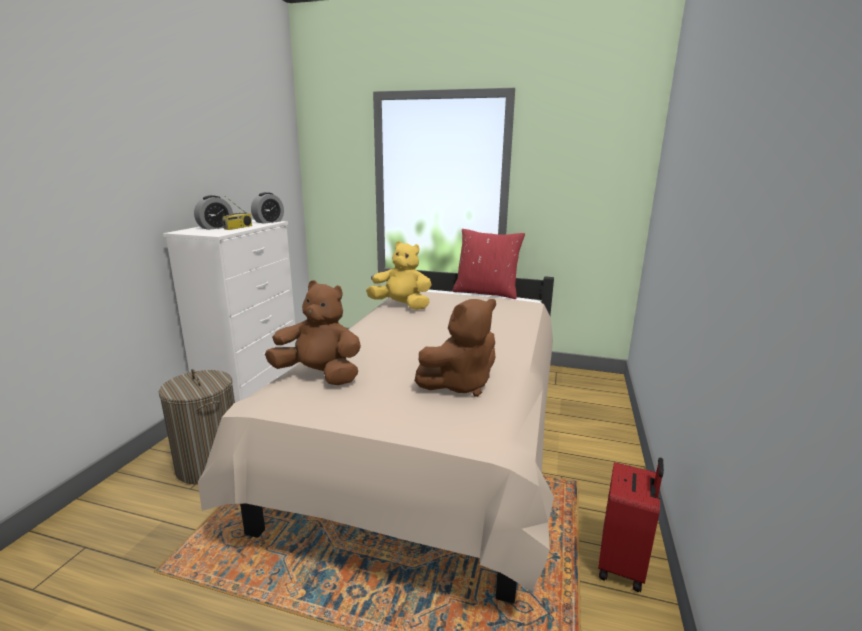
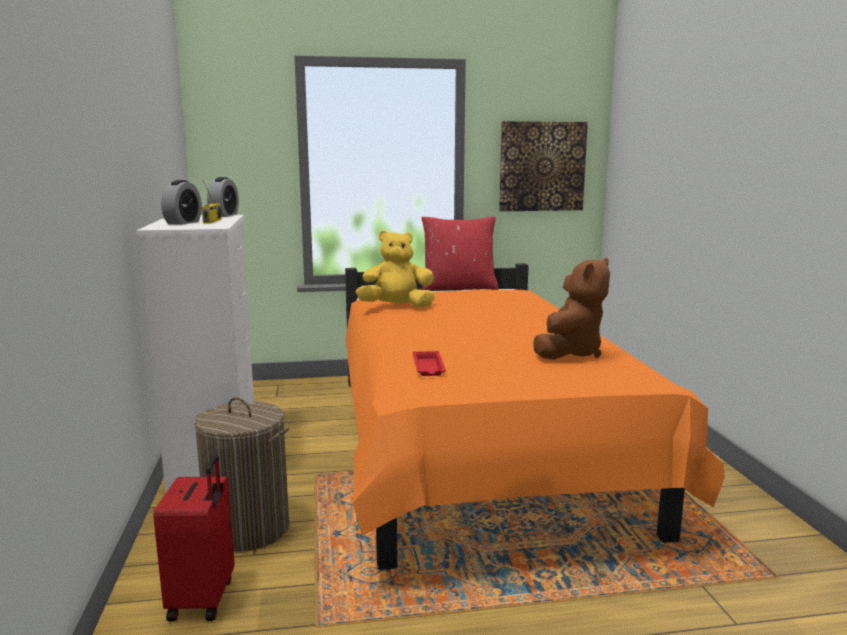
camera: 25 degrees left, 5 degrees down
(319, 375) = (428, 367): brown plush toy -> red tray
(432, 440) = (475, 450): beige bed -> orange bed
(583, 188) = (542, 166): none -> picture
(622, 565) = (728, 495): red suitcase -> red suitcase (203, 599)

